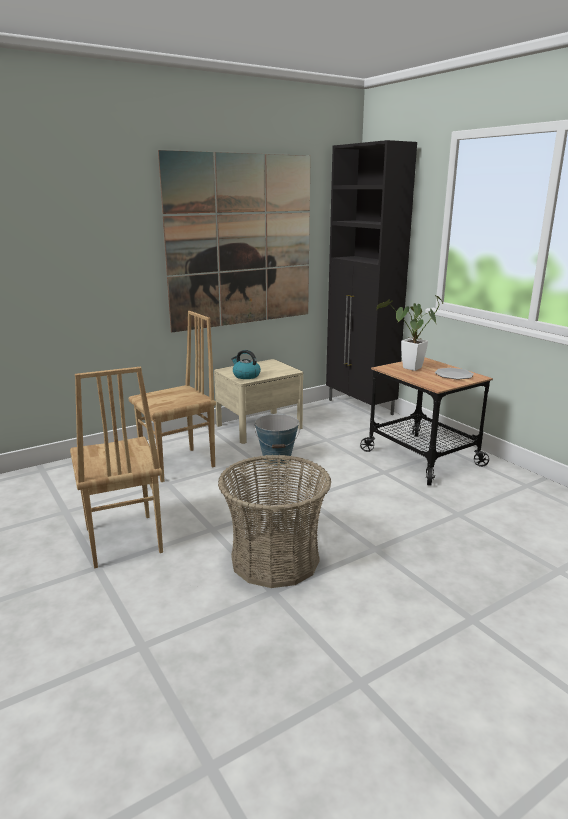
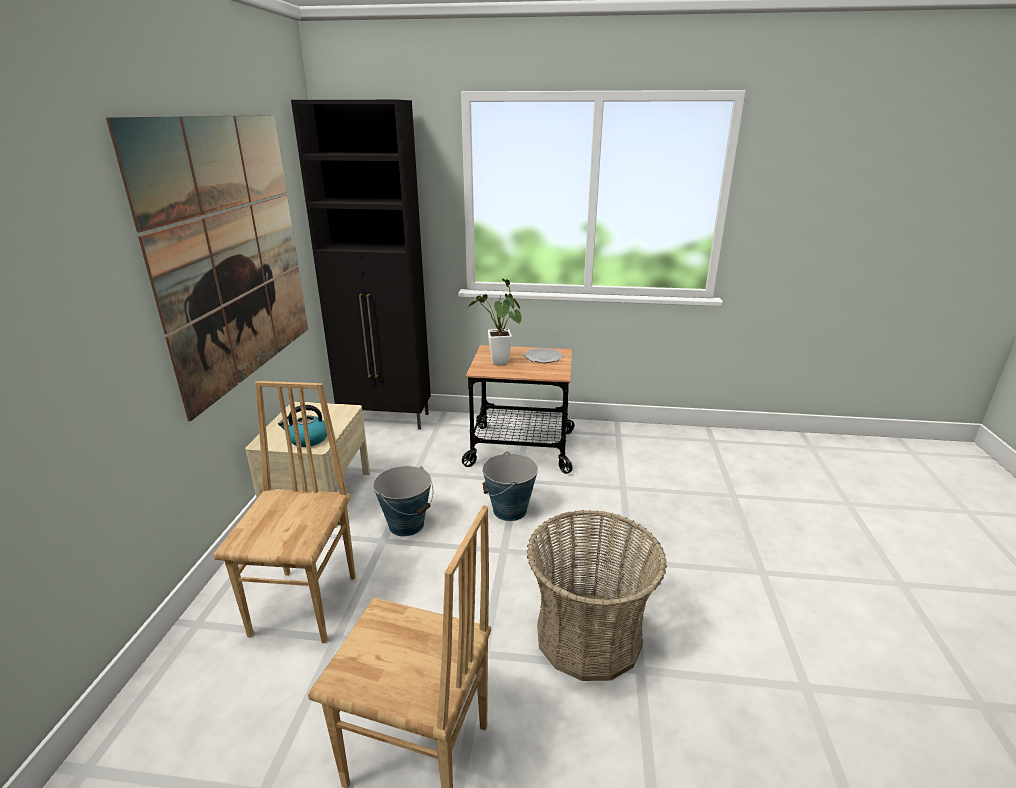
camera: 50 degrees left, 5 degrees up
(347, 483) = (510, 510): none -> bucket

